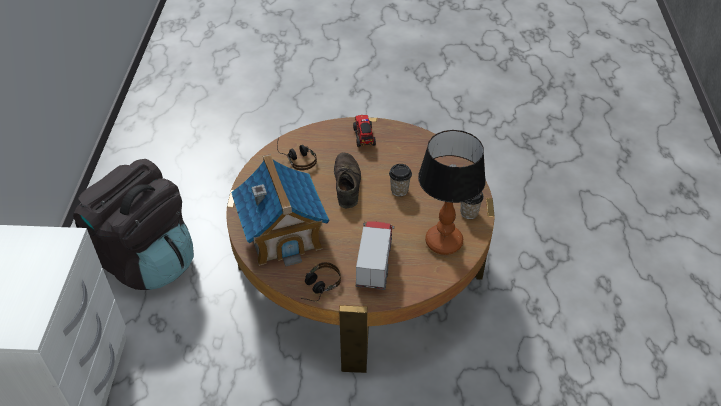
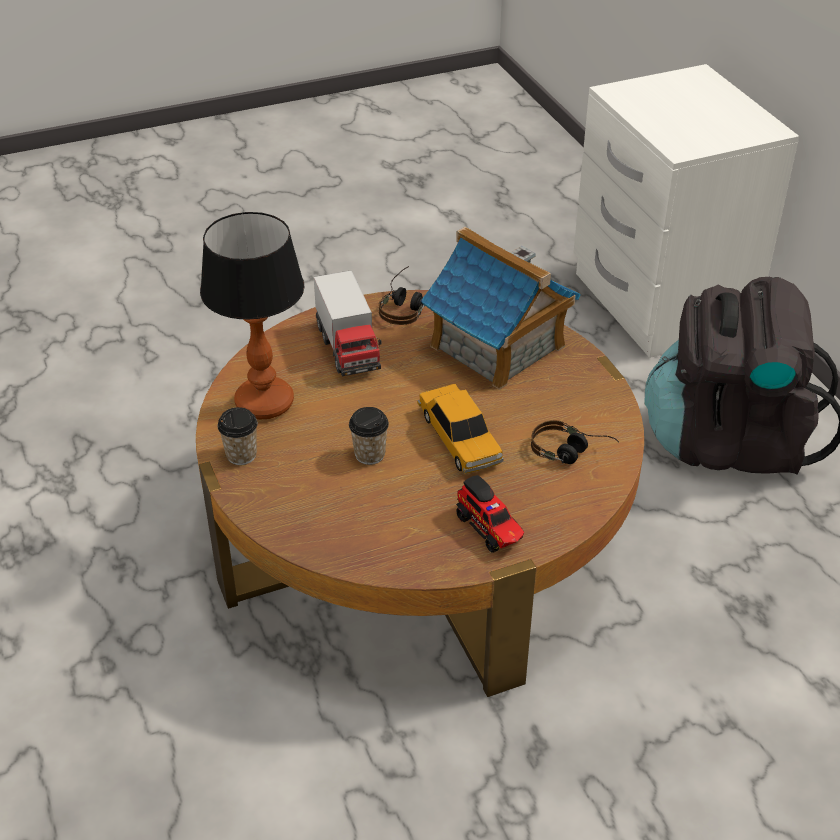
camera: 155 degrees right, 5 degrees down
(346, 184) = (459, 438): brown shoe -> toy car

